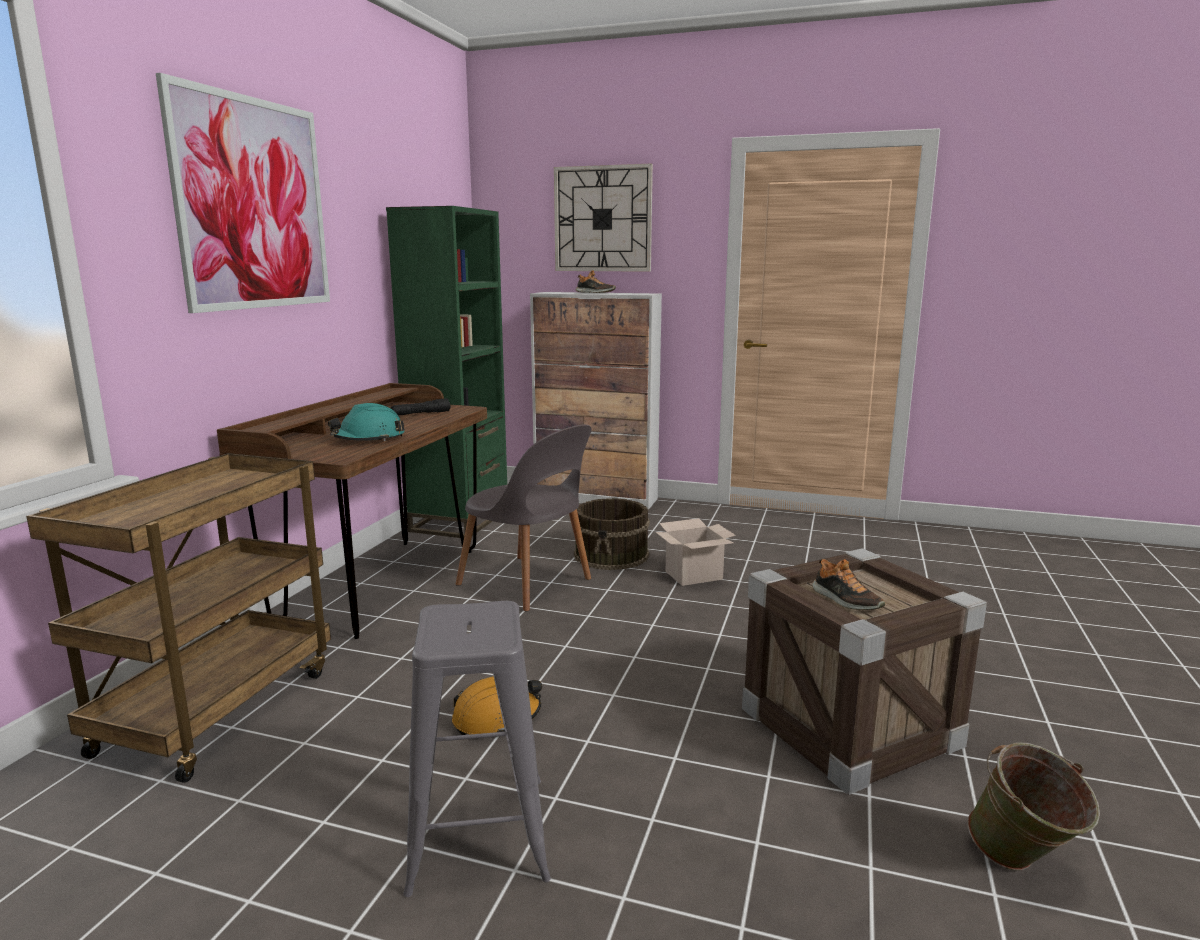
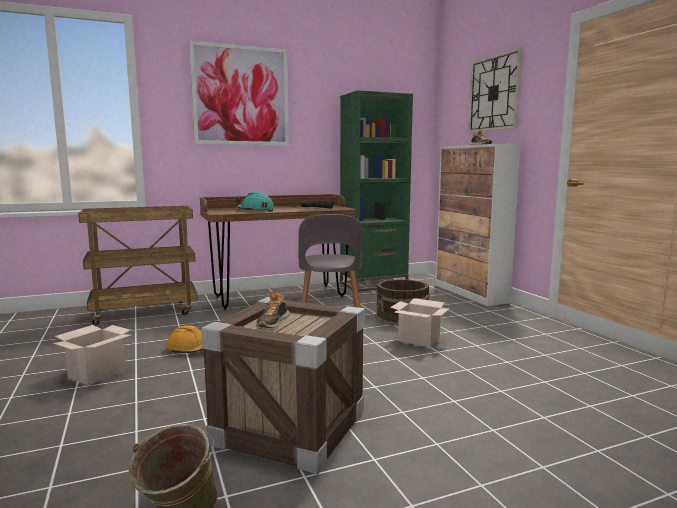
camera: 50 degrees right, 5 degrees down
(478, 833) = (97, 373): grey stool -> cardboard box

